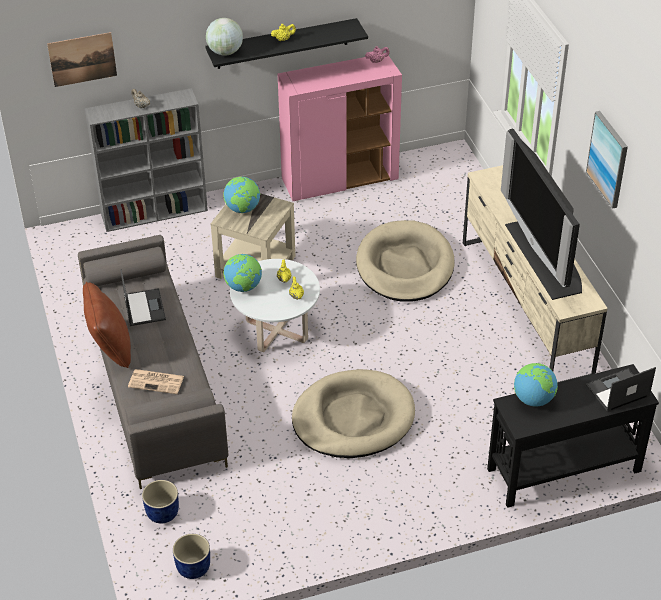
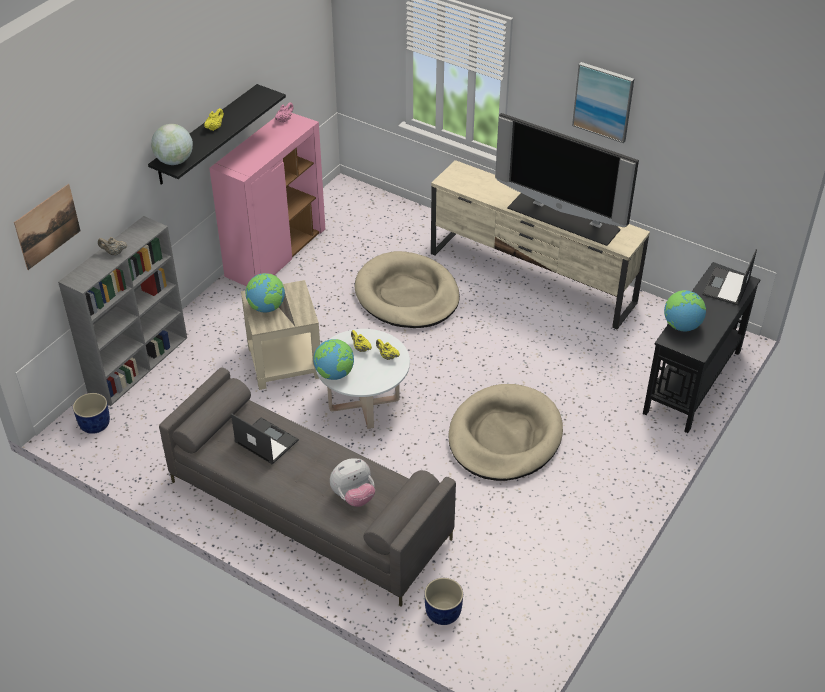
camera: 40 degrees left, 0 degrees up
(110, 348) = (276, 494): brown pillow -> none
(157, 381) = (353, 496): newspaper -> plush toy
(193, 567) = (519, 638): blue planter -> blue planter (94, 424)

